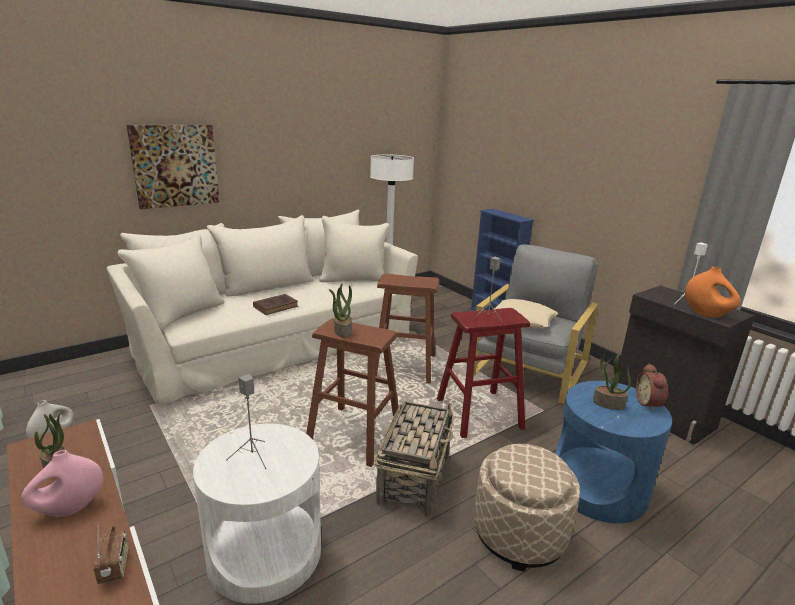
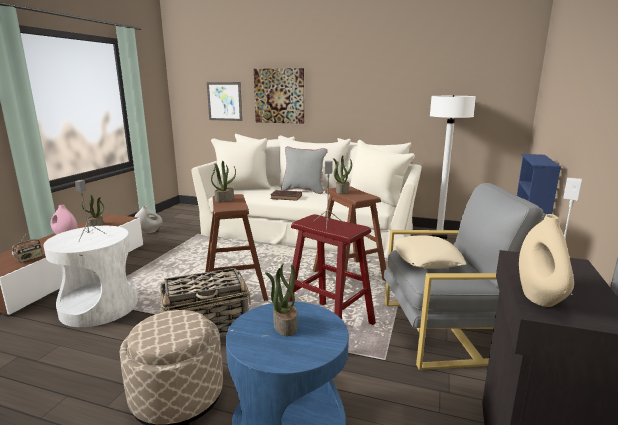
camera: 55 degrees right, 5 degrees down
(69, 180) = (224, 101): none -> picture
(269, 292) = (303, 190): none -> grey pillow
(399, 281) = (342, 191): none -> potted plant
(650, 403) = (319, 351): alarm clock -> none
(706, 314) = (539, 298): orange vase -> beige vase

